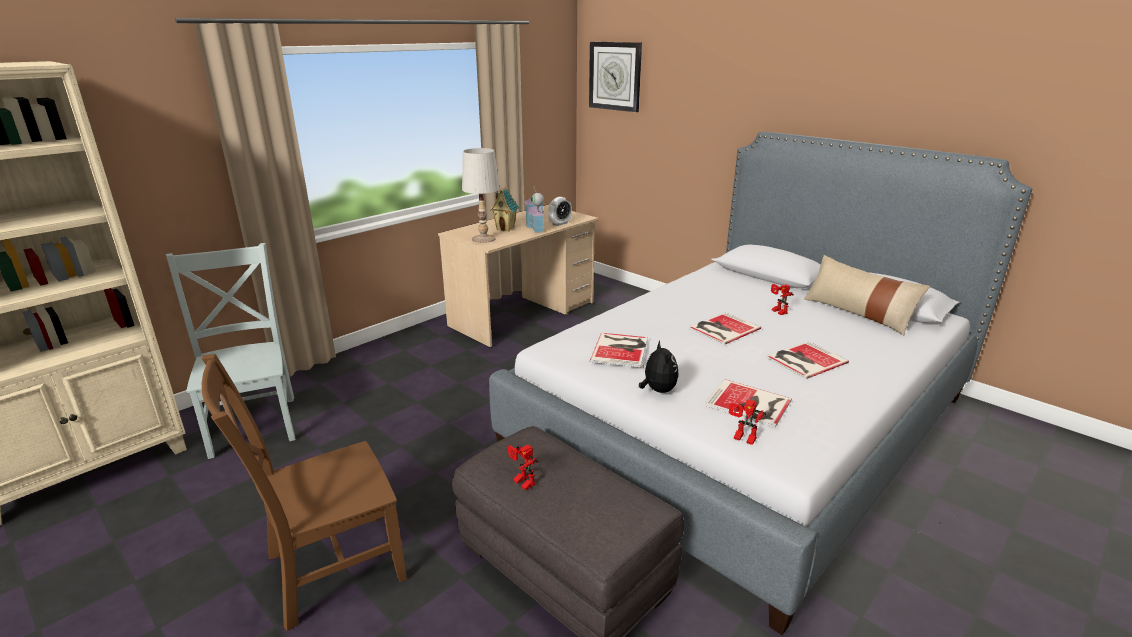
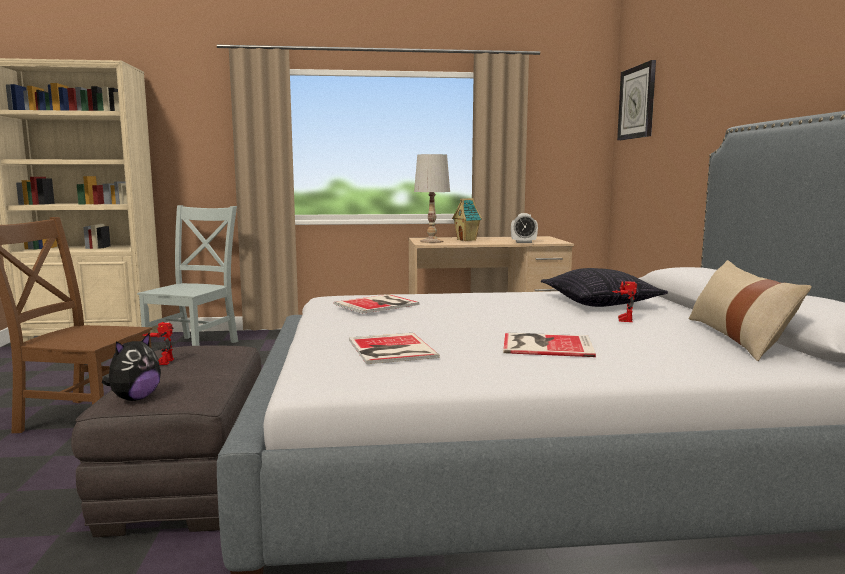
camera: 40 degrees right, 15 degrees down
(535, 227) = (494, 241): toy house -> none
(657, 390) = (340, 327): plush toy -> plush toy (135, 398)
(722, 328) = (516, 314): book -> none
(729, 294) = (600, 303): none -> pillow
(742, 439) = (316, 361): toy robot -> none

